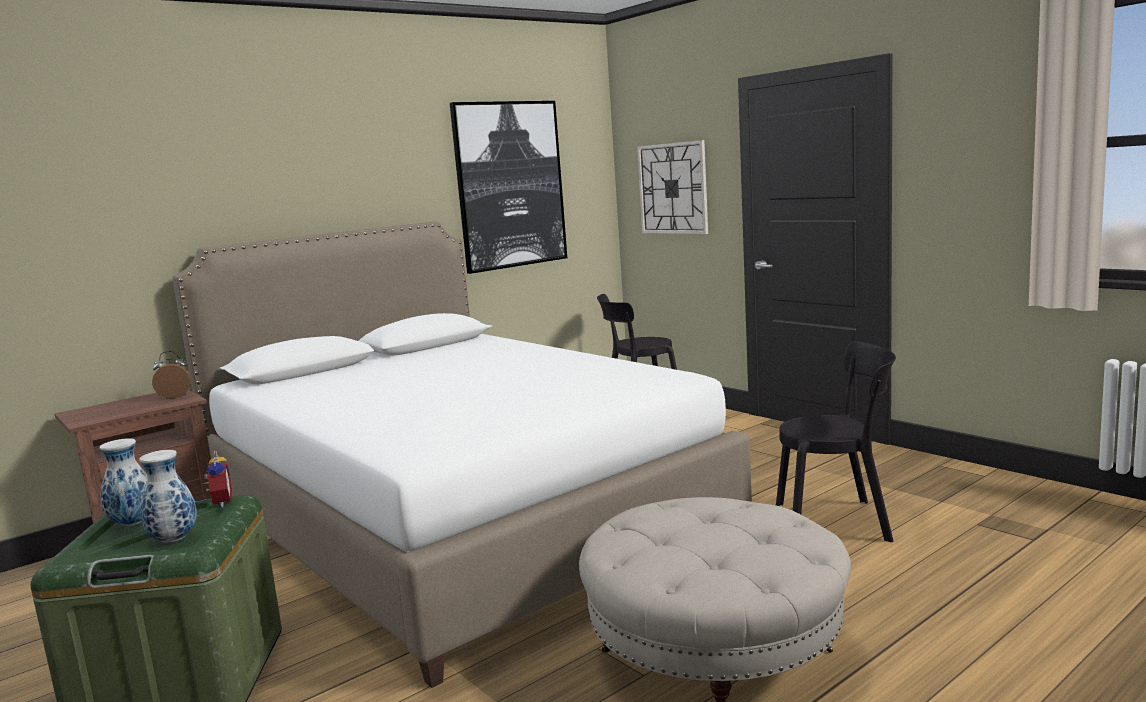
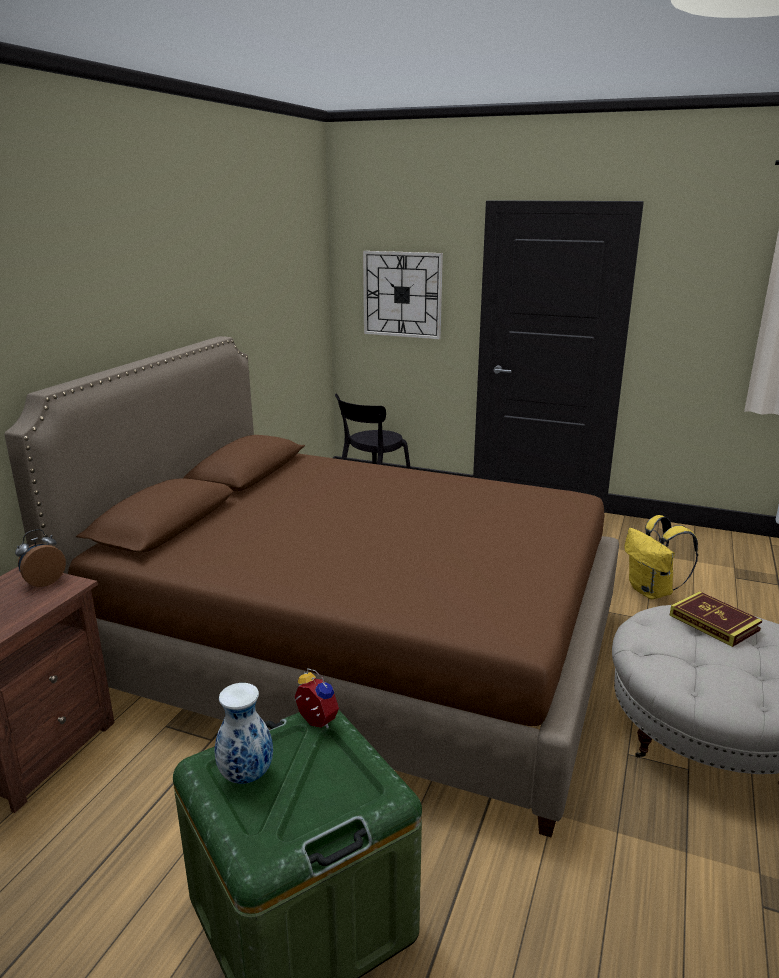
camera: 30 degrees left, 10 degrees up
(172, 539) = (337, 786): vase -> none
(458, 521) = (356, 651): white bed -> brown bed
(510, 185) = (267, 291): picture -> none
(734, 513) = (714, 622): none -> book
(838, 522) = (652, 592): black chair -> yellow backpack

